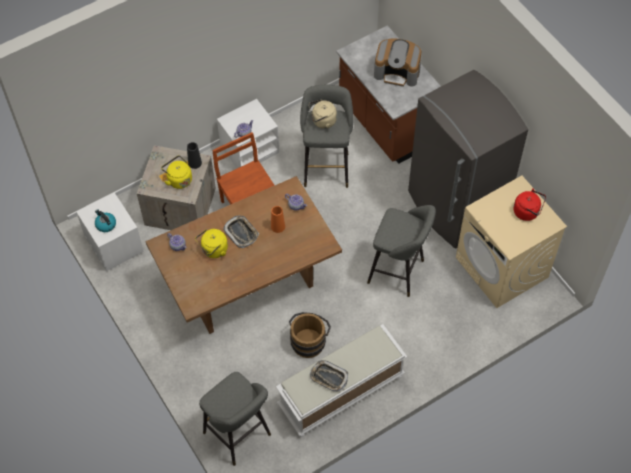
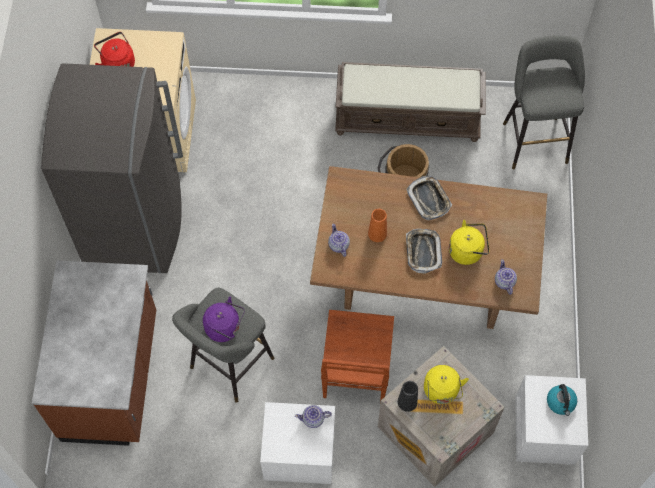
camera: 145 degrees left, 5 degrees up
(322, 121) = (225, 328): beige kettle -> purple kettle
(328, 377) = (430, 86): tray -> tray (429, 199)
(341, 392) = (408, 118): white bench -> brown bench
(397, 72) = (84, 323): coffee machine -> none
(399, 272) = (256, 193): grey stool -> none

